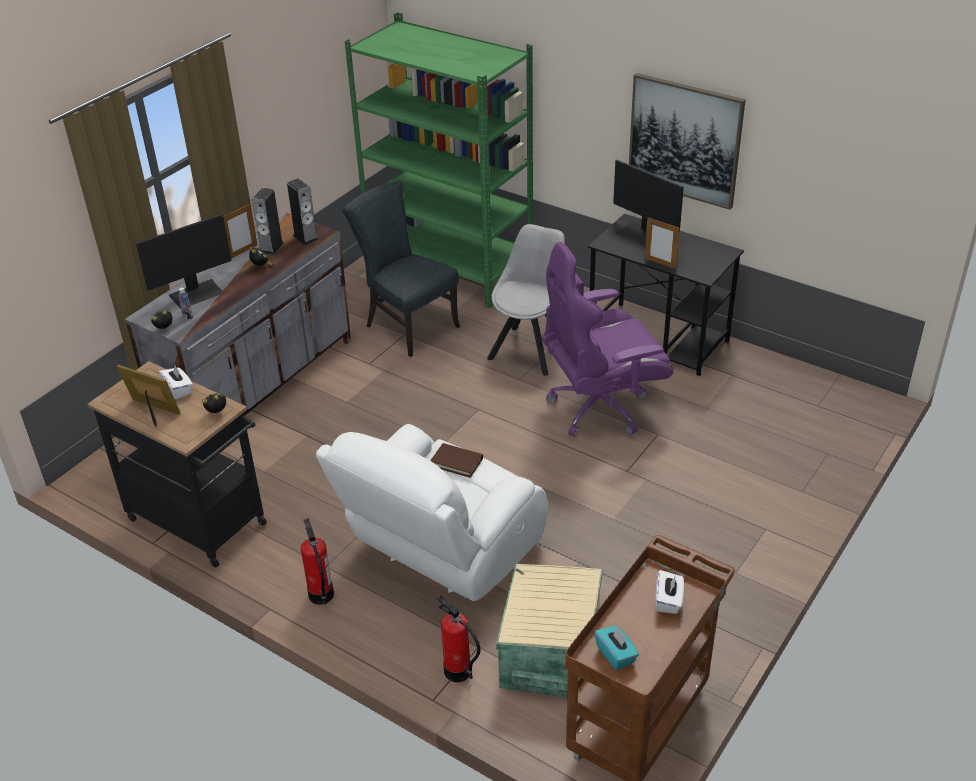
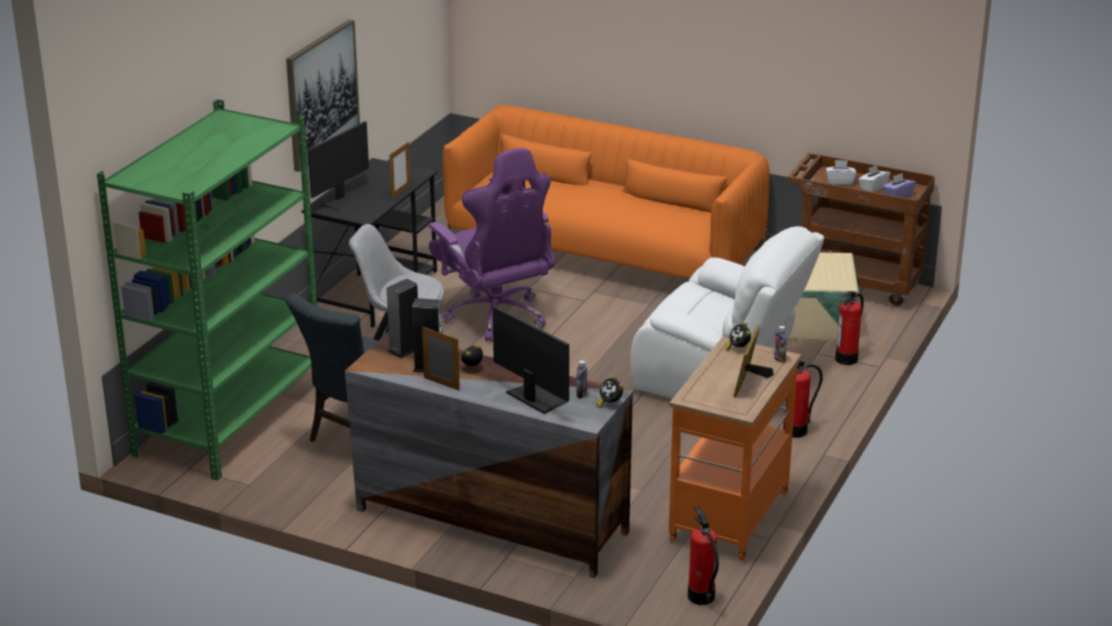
camera: 100 degrees left, 10 degrees down
(97, 487) = (701, 597): none -> fire extinguisher
(178, 390) = (711, 375): white tissue box -> white tissue box (873, 188)
(183, 437) = (779, 359): none -> bottle
(200, 523) = (731, 514): black cart -> orange cart
(456, 462) = (682, 304): brown book -> none
(616, 655) = (897, 196): turquoise tissue box -> purple tissue box
(745, 497) = (603, 251): none -> orange sofa

